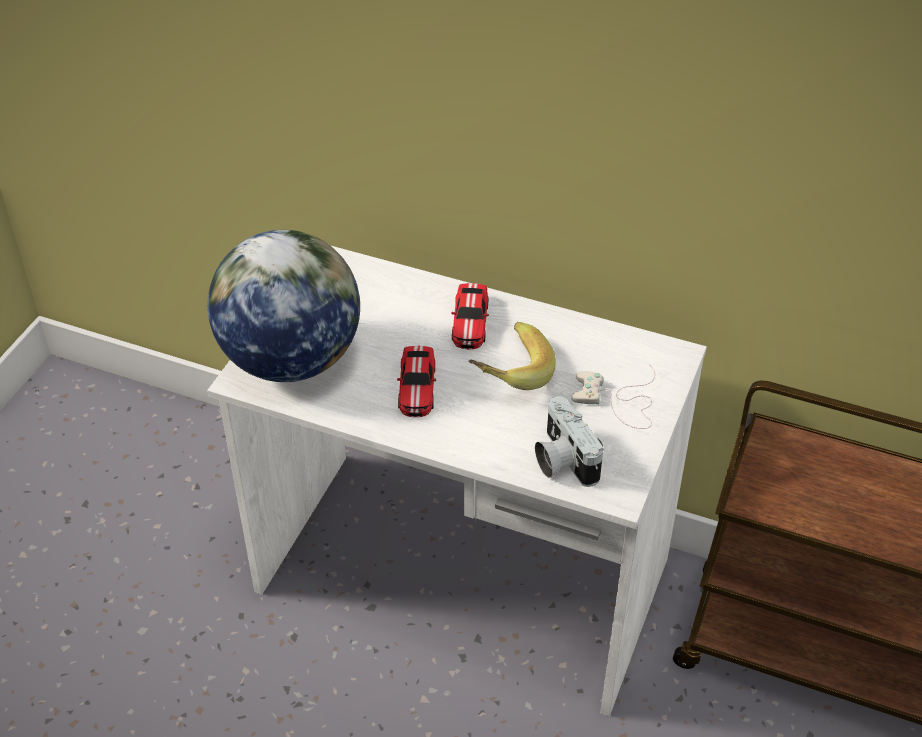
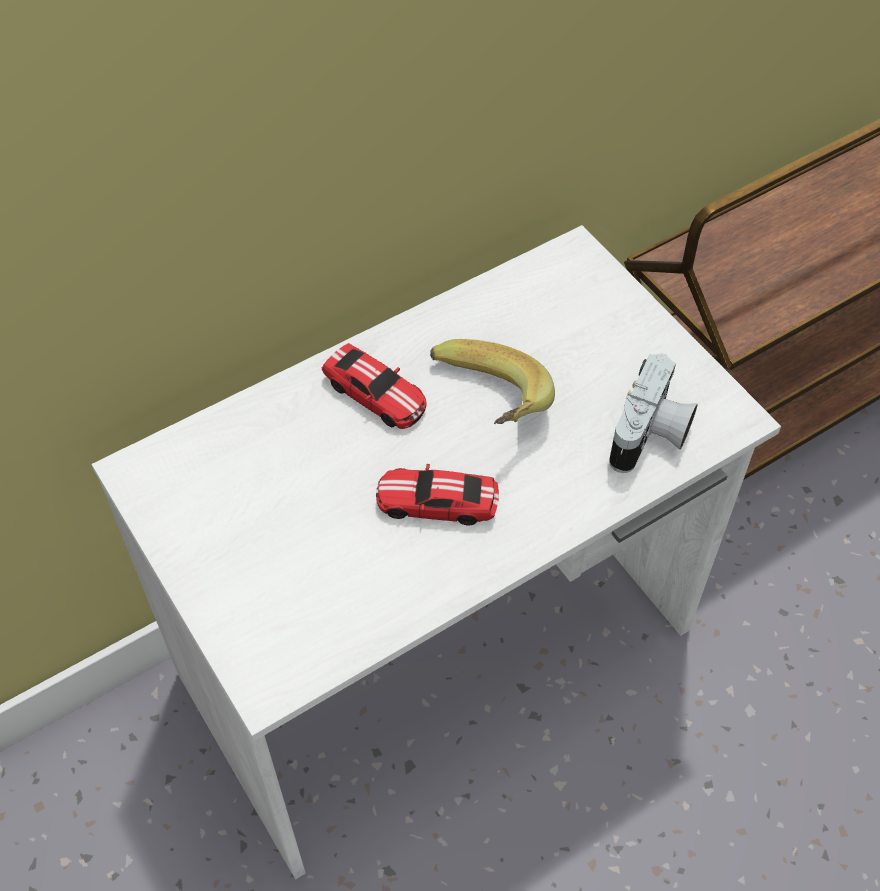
camera: 55 degrees left, 10 degrees up
(290, 360) = (280, 609): globe -> none
(417, 386) = (437, 502): toy car -> toy car turned 150 degrees clockwise
(561, 459) = (651, 436): camera -> camera turned 75 degrees counterclockwise
(619, 401) = (604, 338): white game controller -> none

